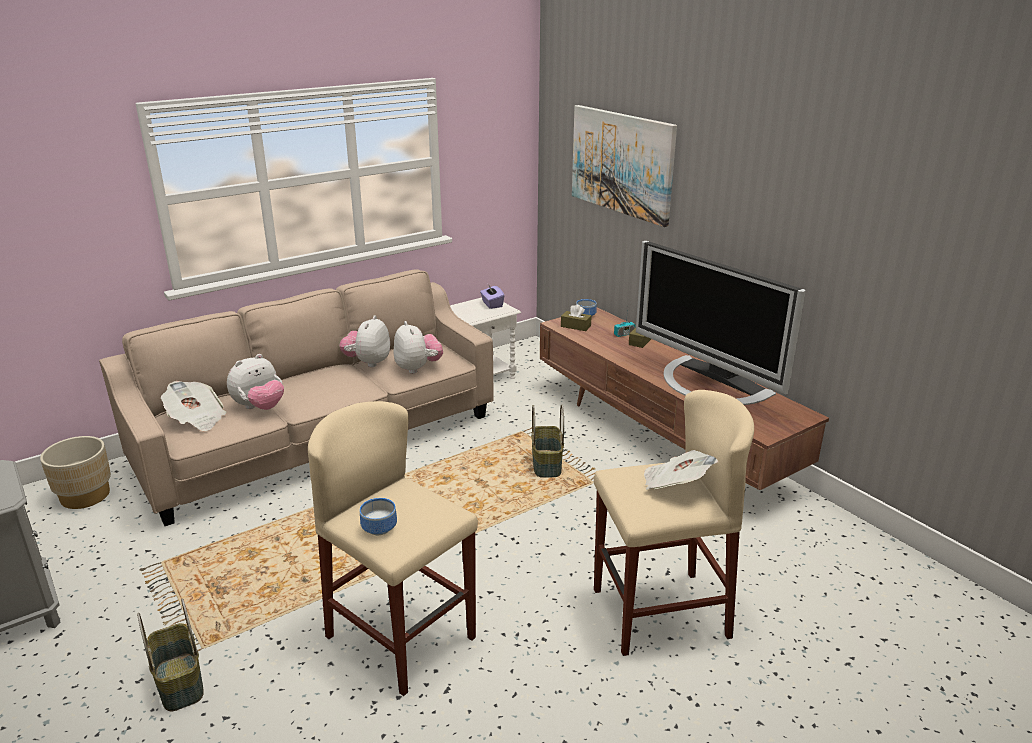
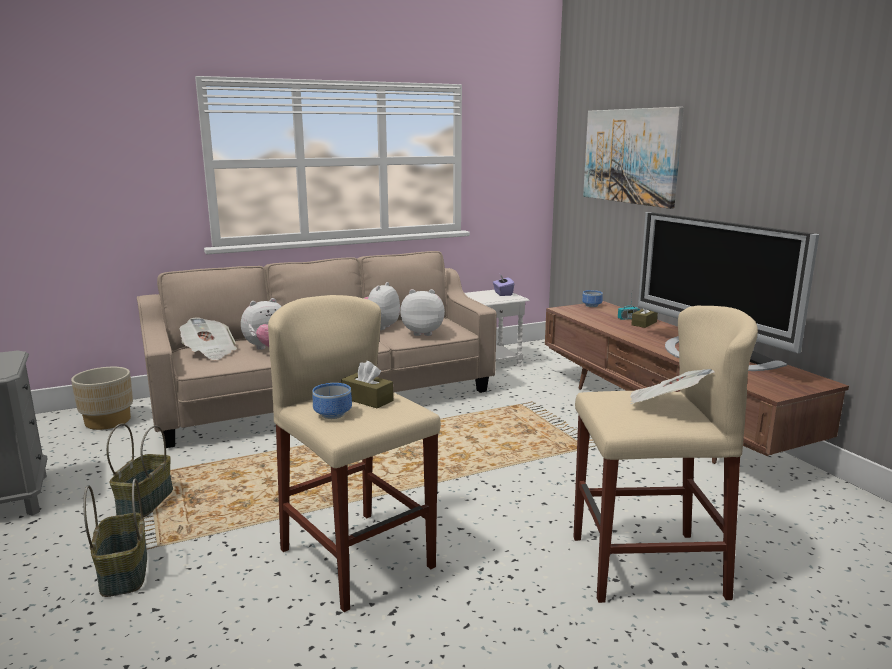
camera: 10 degrees right, 10 degrees down
(418, 368) = (423, 333): plush toy -> plush toy turned 75 degrees counterclockwise
(546, 464) = (539, 430): basket -> basket (145, 502)
(575, 326) = (580, 311): brown tissue box -> brown tissue box (367, 399)

